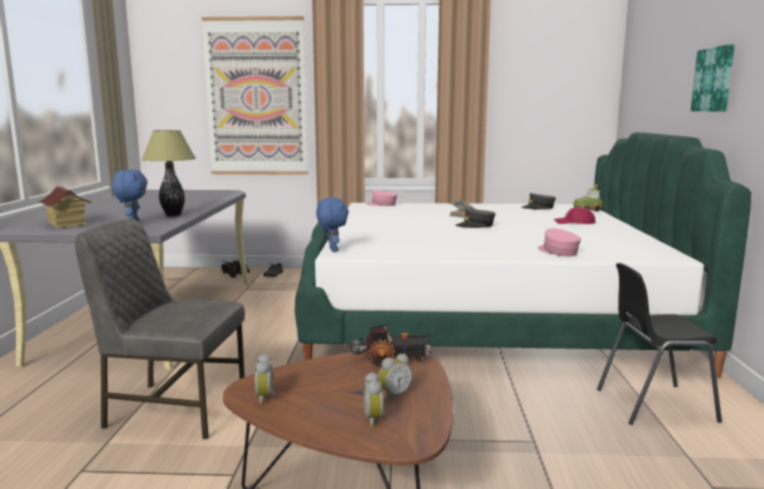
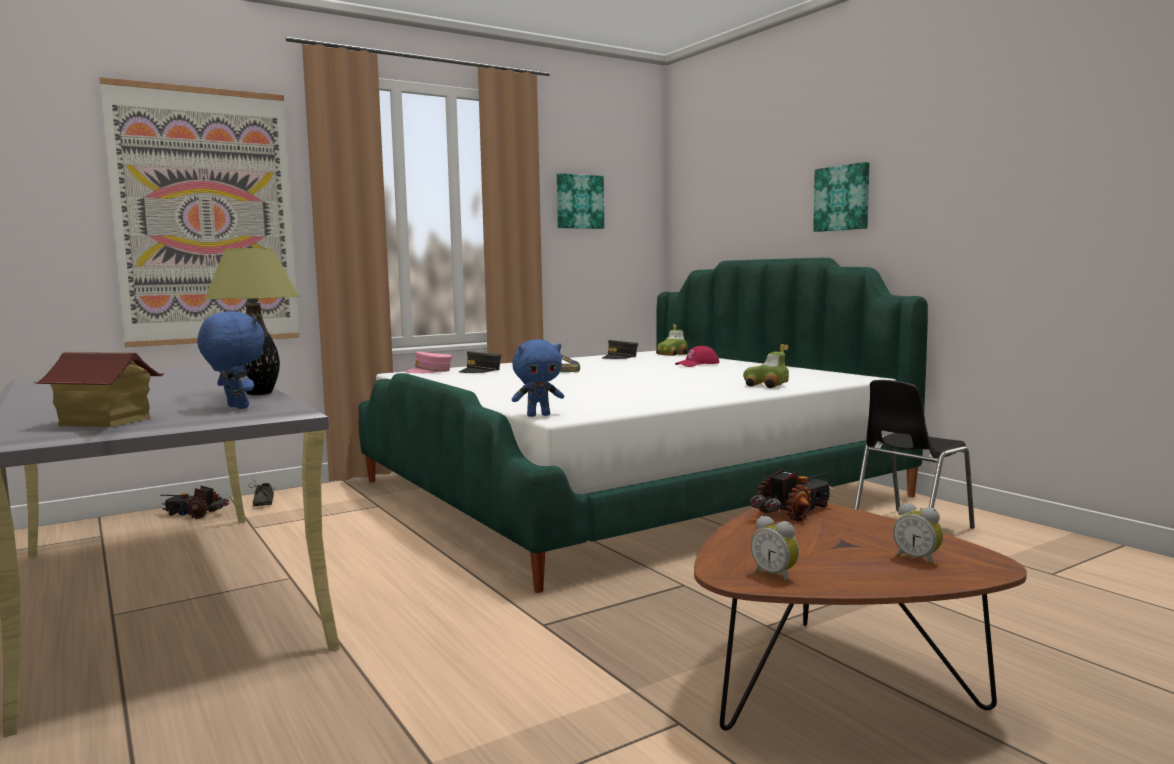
camera: 35 degrees left, 5 degrees down
(174, 408) = (447, 688): grey chair -> none
(332, 250) = (538, 415): blue plush toy -> blue plush toy turned 120 degrees clockwise
(393, 395) = (876, 538): alarm clock -> none
(475, 225) = (613, 377): grey cap -> grey cap (481, 371)
(529, 78) = (579, 202): none -> picture
(557, 251) = (765, 386): pink cap -> toy car

